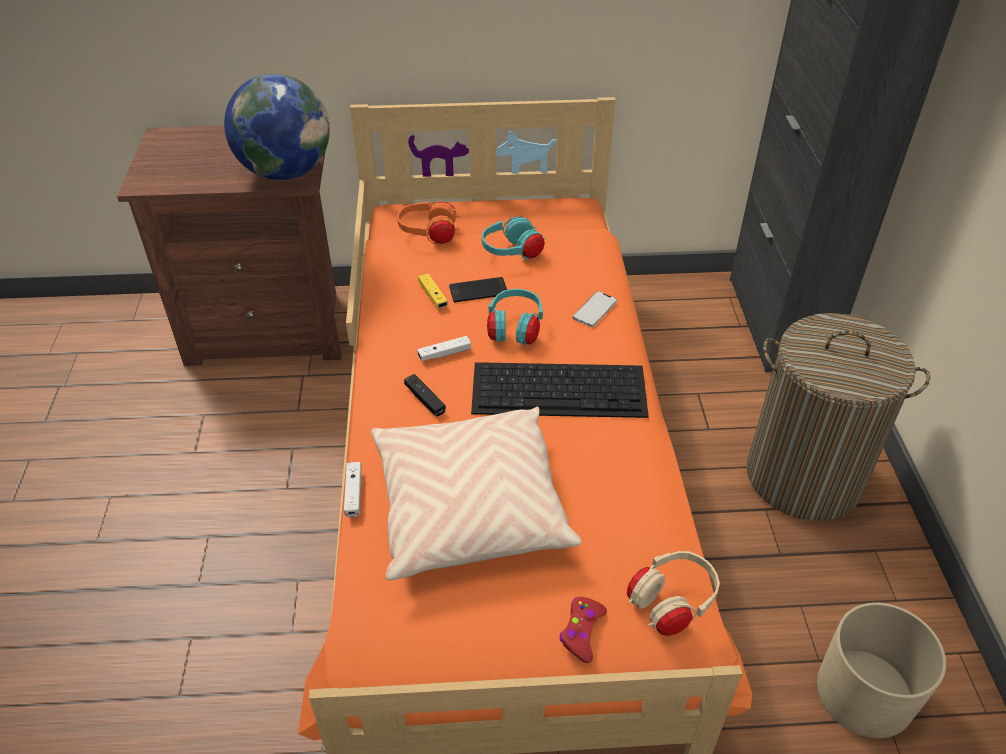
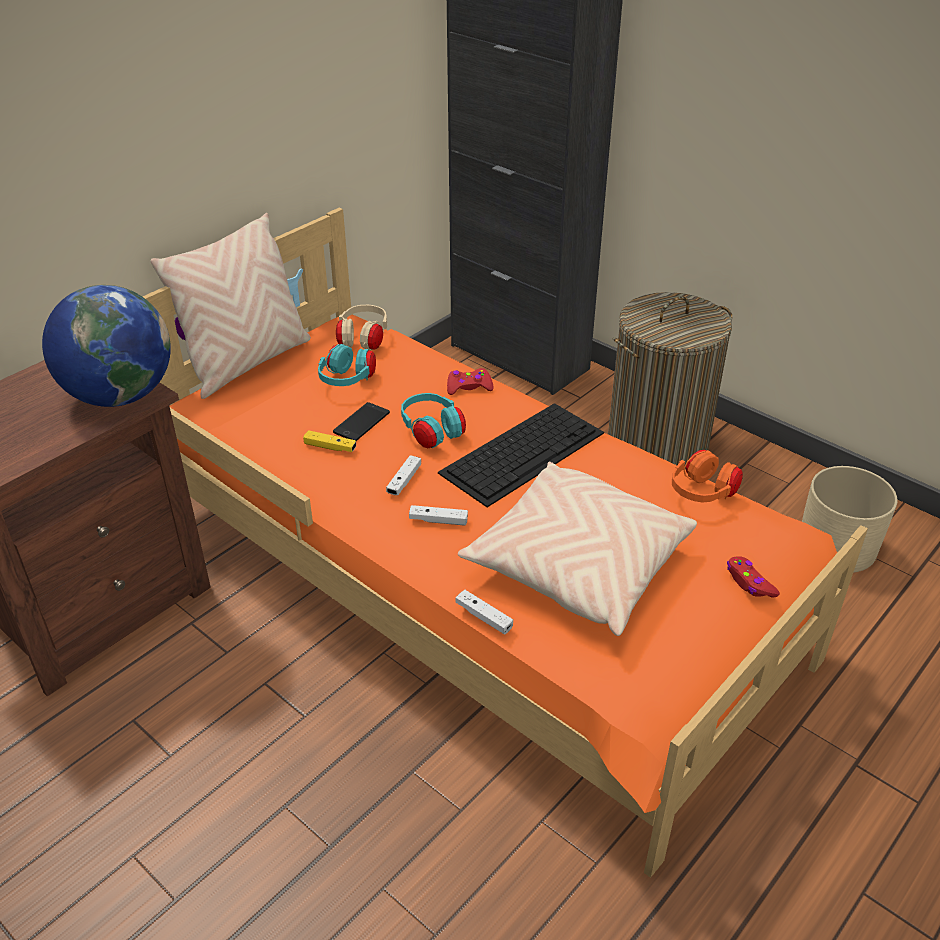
camera: 45 degrees left, 5 degrees down
(425, 400) = (438, 520): black game controller -> white game controller
(429, 234) = (255, 405): orange headphones -> orange headphones (702, 494)
(469, 200) = (247, 363): none -> beige pillow
(595, 310) = (469, 387): phone -> red game controller
(670, 604) = (770, 529): beige headphones -> beige headphones (363, 340)

